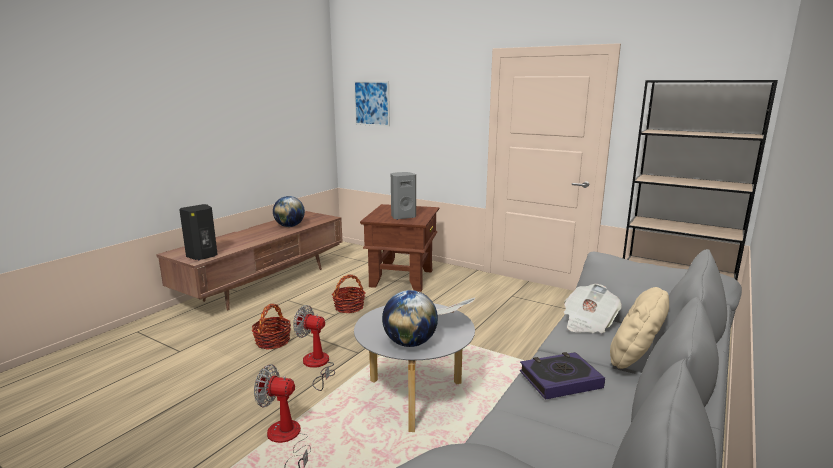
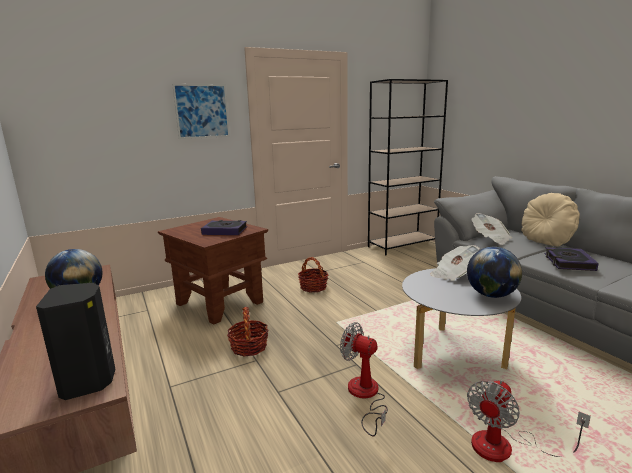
camera: 60 degrees left, 0 degrees up
(272, 341) = (278, 421): basket -> basket (313, 287)
(317, 365) = (365, 396): fan -> fan turned 75 degrees clockwise
(371, 103) = (82, 108): picture -> picture (202, 111)
(402, 217) = (225, 231): grey speaker -> book

